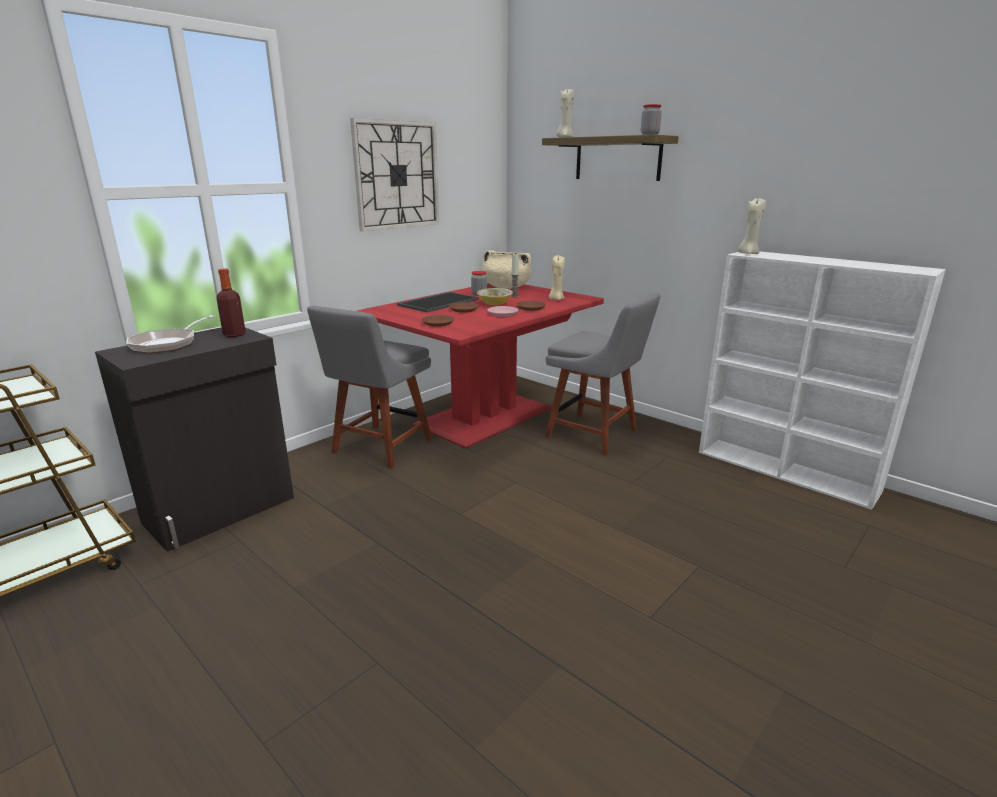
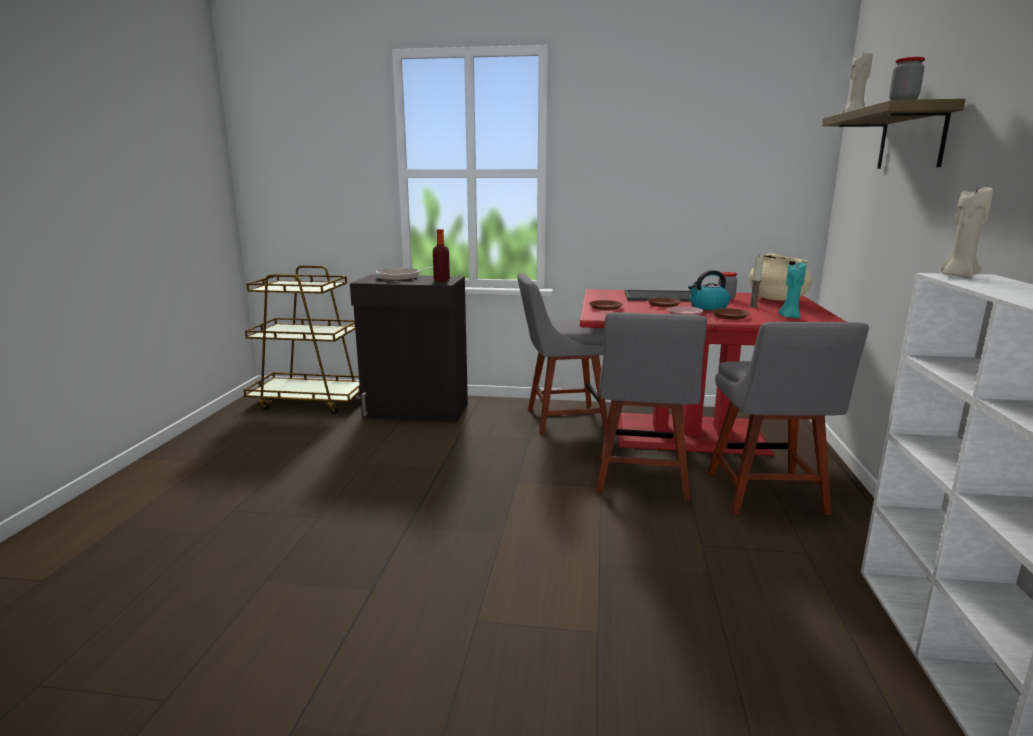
camera: 55 degrees right, 5 degrees down
(397, 175) = (660, 165): wall clock -> none
(494, 304) = (708, 307): bowl -> kettle
(526, 463) = (641, 480): none -> grey chair
(556, 299) = (789, 317): beige candle -> turquoise candle

